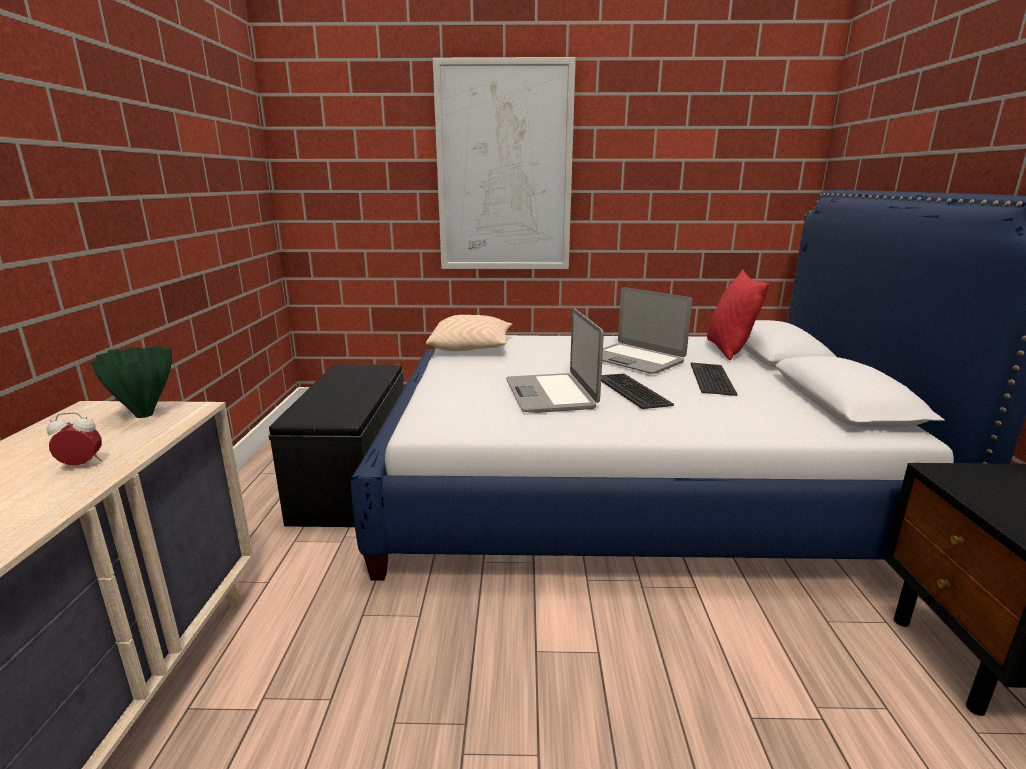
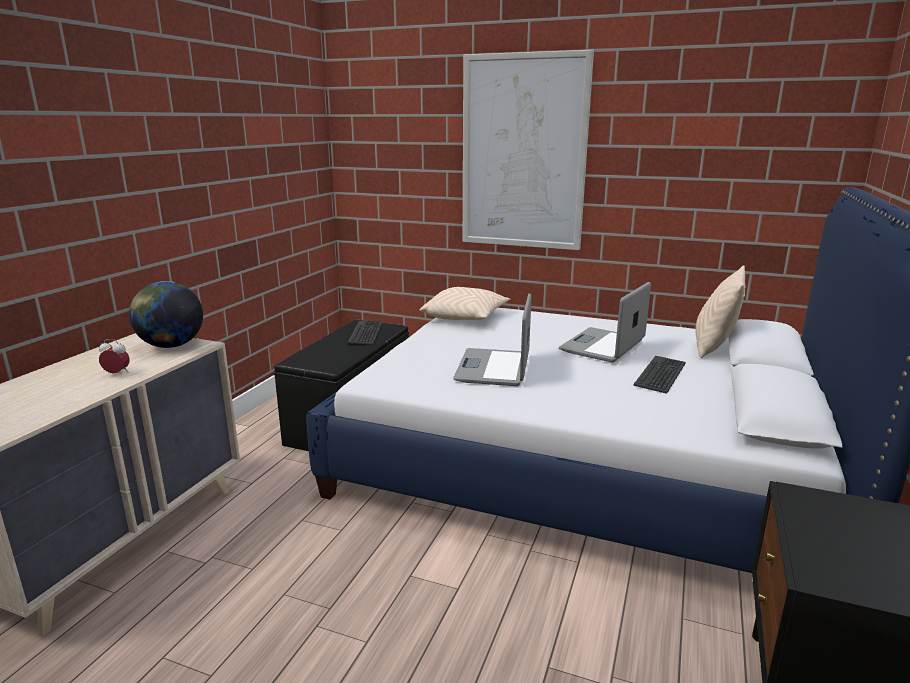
camera: 20 degrees right, 0 degrees up
(145, 415) = (171, 345): green vase -> globe
(632, 391) = (569, 375): keyboard -> keyboard (366, 333)
(634, 360) = (603, 346): laptop -> laptop turned 60 degrees clockwise
(728, 350) = (714, 347): red pillow -> beige pillow

